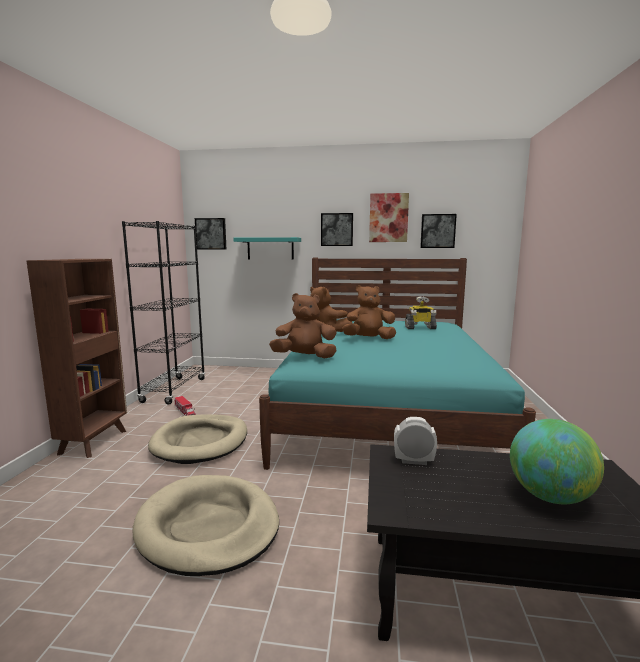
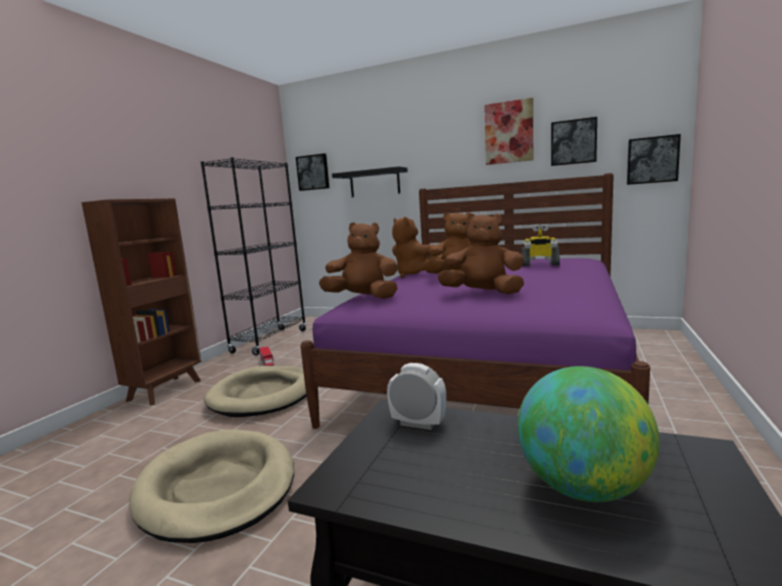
camera: 15 degrees right, 0 degrees up
(270, 248) = (374, 183): turquoise shelf -> black shelf
(337, 229) = (447, 153): picture -> picture (652, 160)
(385, 411) = (491, 368): turquoise bed -> purple bed
(401, 354) = (483, 293): none -> brown plush toy

